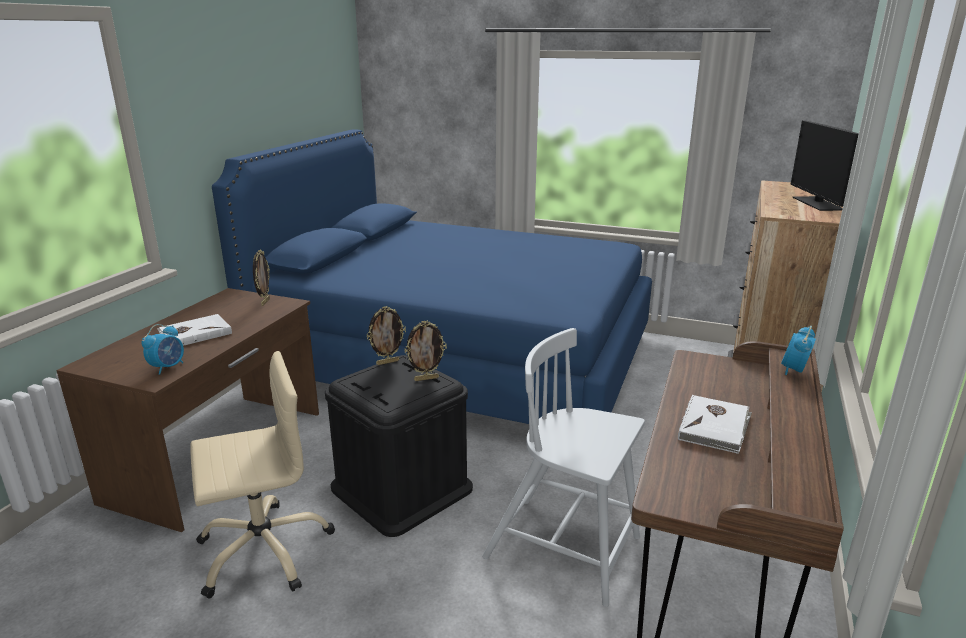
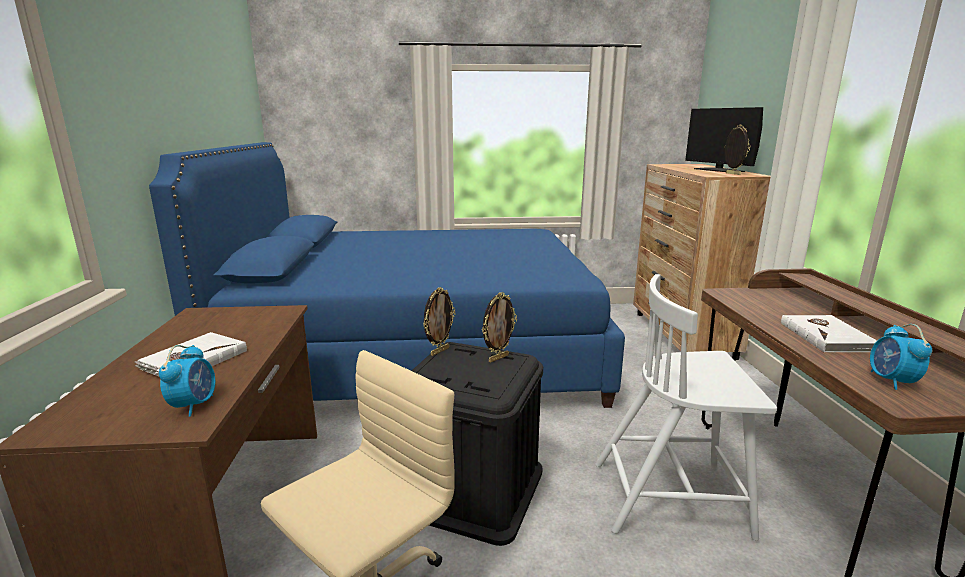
camera: 25 degrees left, 5 degrees down
(265, 302) = (253, 314): picture frame -> picture frame (732, 174)
(794, 370) = (823, 283): alarm clock -> alarm clock (891, 381)

